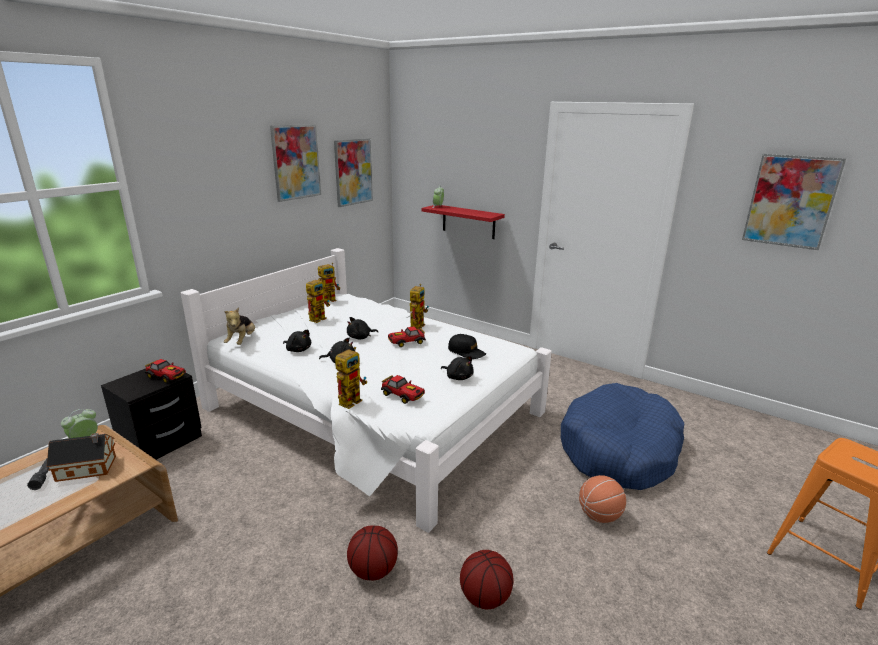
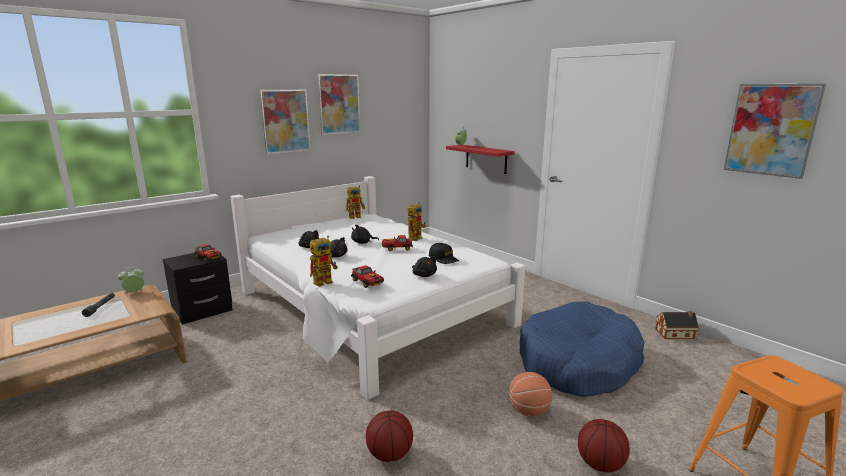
camera: 15 degrees right, 5 degrees down
(88, 468) = (126, 309): toy house -> toy house (676, 334)
(242, 341) = (272, 238): plush toy -> none
(319, 318) = (339, 227): toy robot -> none
(353, 172) = (391, 115): picture -> picture (285, 121)
(373, 570) = (309, 418): basketball -> basketball (600, 464)

